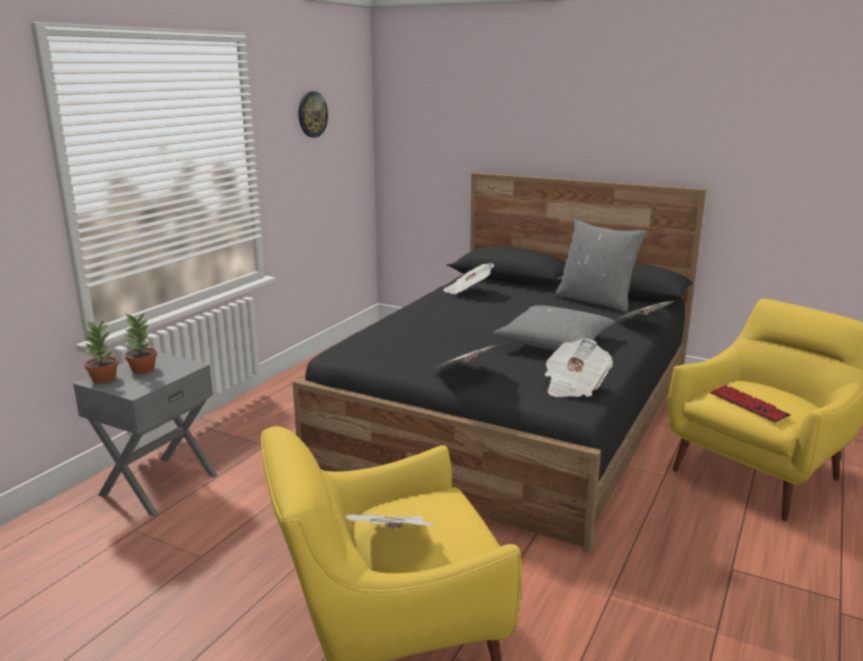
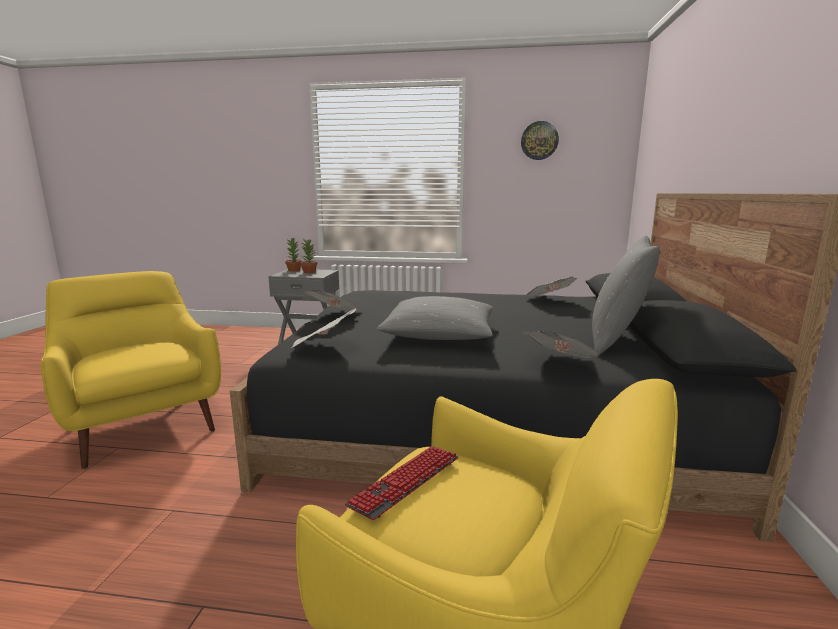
camera: 70 degrees right, 5 degrees down
(394, 540) = (121, 348): newspaper -> none

